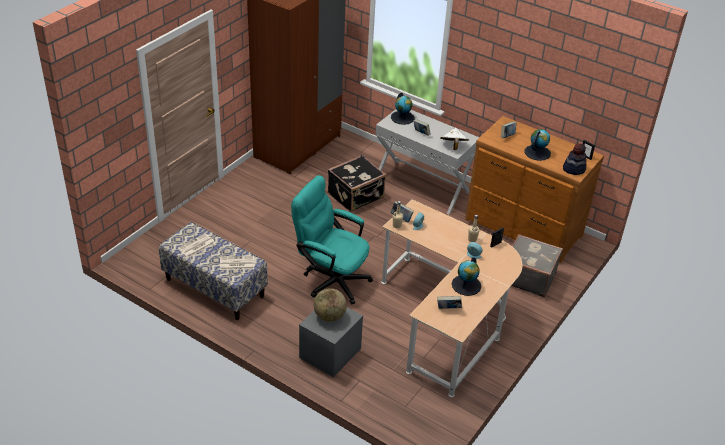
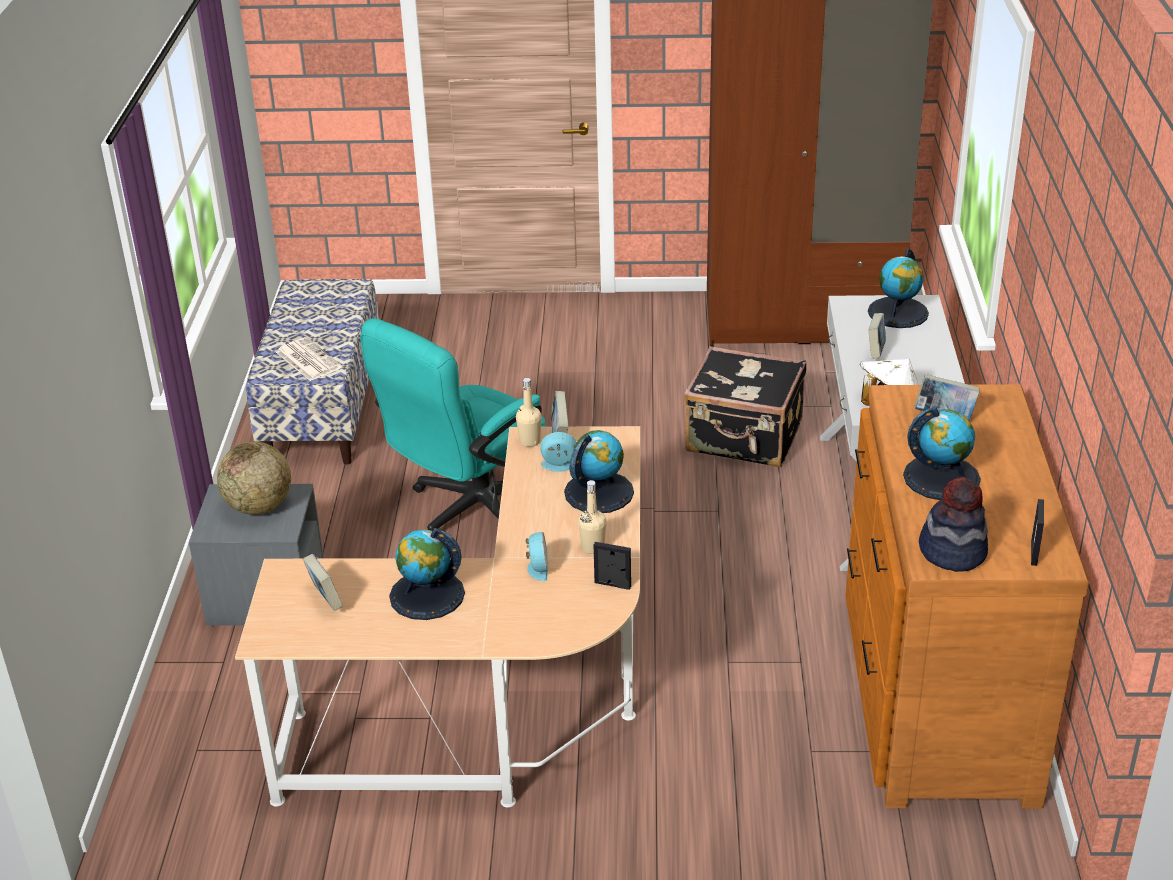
camera: 60 degrees right, 5 degrees down
(196, 246) = (314, 309): newspaper -> none
(331, 279) = (470, 512): turquoise office chair -> turquoise office chair turned 135 degrees counterclockwise
(442, 224) = (598, 492): none -> globe
(528, 277) = (769, 773): grey suitcase -> none

